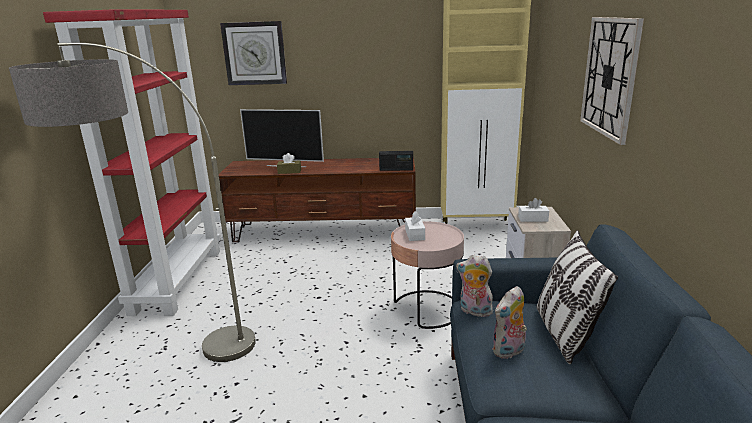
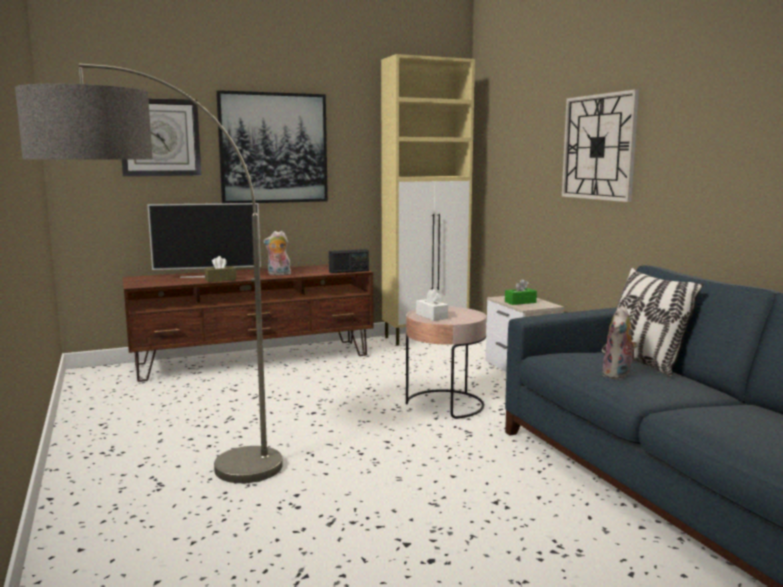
camera: 25 degrees left, 10 degrees down
(177, 280) = (99, 424): red bookcase -> none
(345, 58) = (273, 148): none -> picture
(474, 311) = (555, 359): plush toy -> plush toy (278, 274)
(533, 219) = (520, 302): white tissue box -> green tissue box

